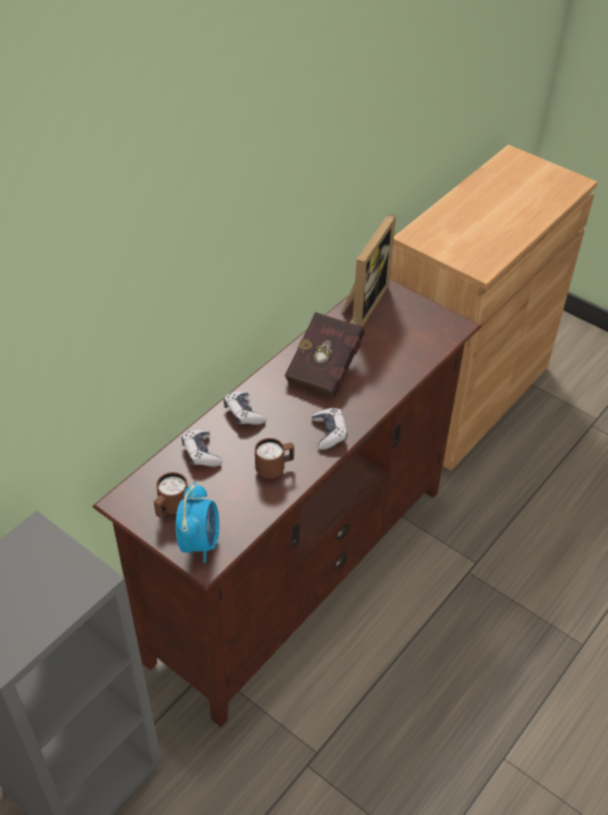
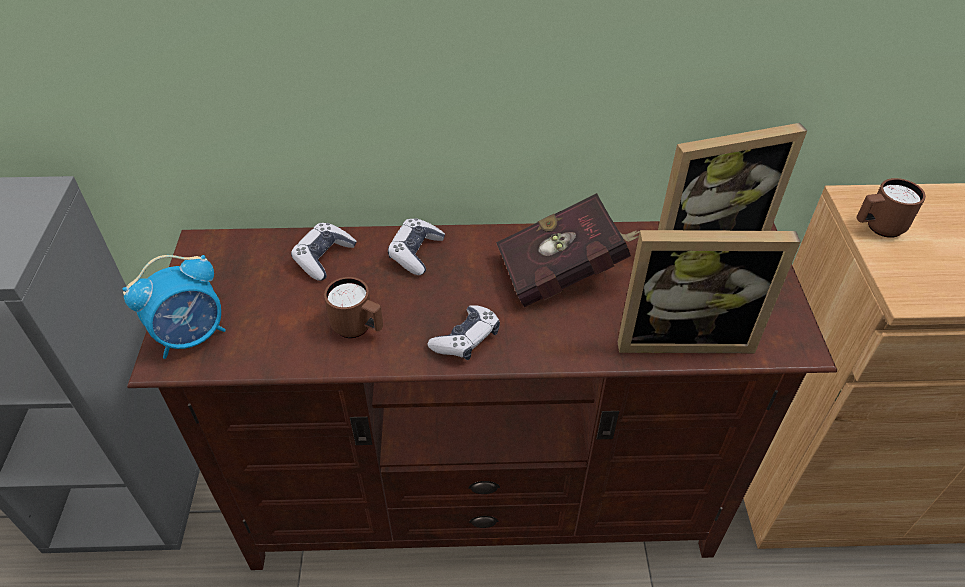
camera: 50 degrees right, 0 degrees up
(171, 509) = (222, 285): brown mug -> brown mug (877, 228)
(411, 357) = (682, 335): none -> picture frame

